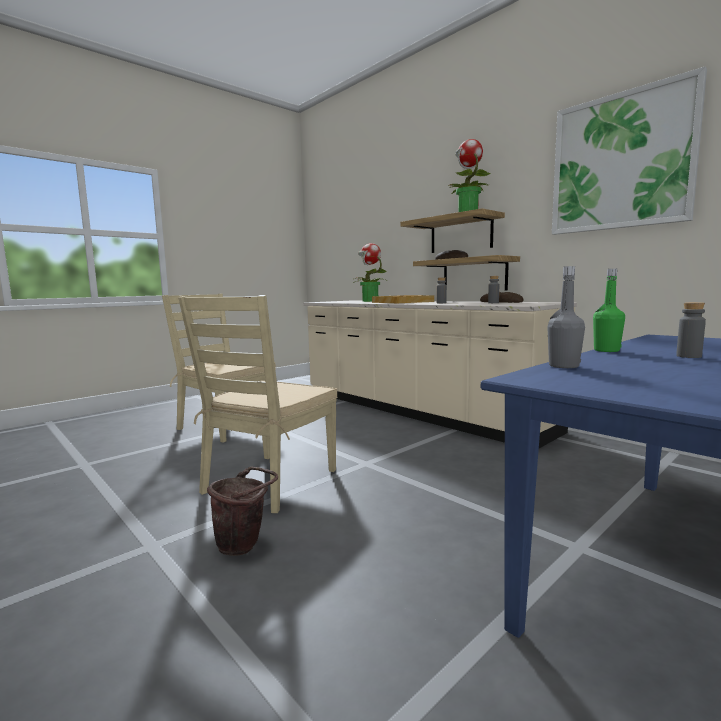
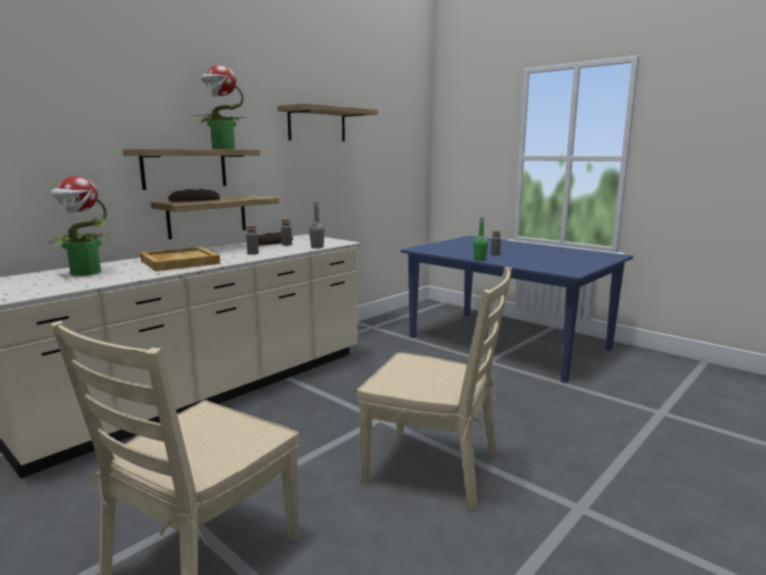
camera: 95 degrees left, 5 degrees up
(244, 545) = (549, 459): brown bucket -> none
(563, 366) = (535, 267): grey bottle -> grey bottle (317, 247)
(620, 162) = (317, 125): picture -> shelf

